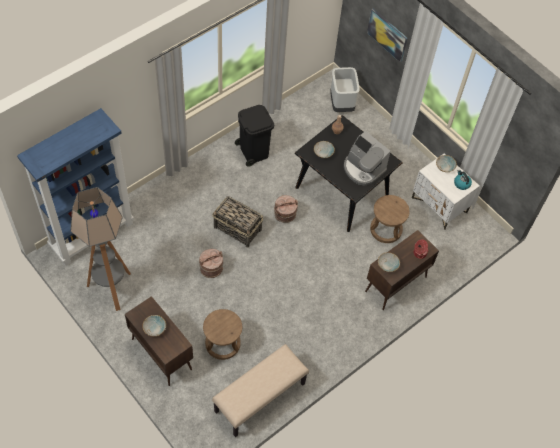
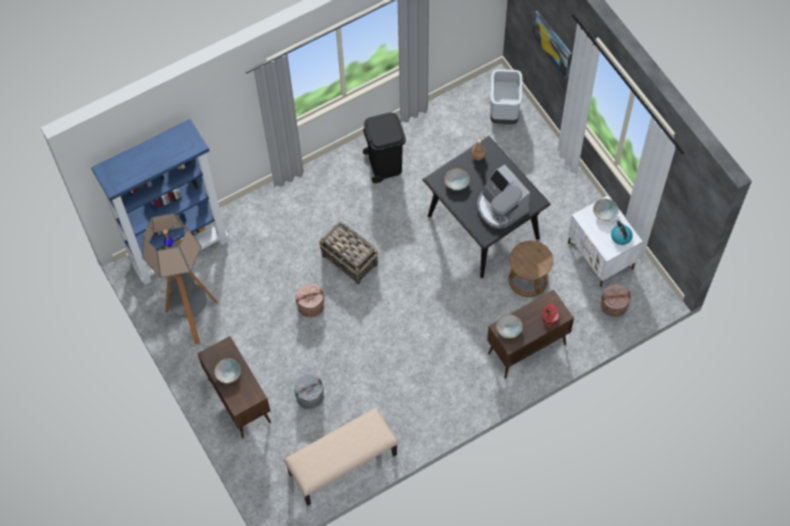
camera: 15 degrees right, 5 degrees up
(222, 343) = (310, 397): brown stool -> grey bucket
(285, 215) = (409, 249): brown bucket -> brown bucket (613, 306)

